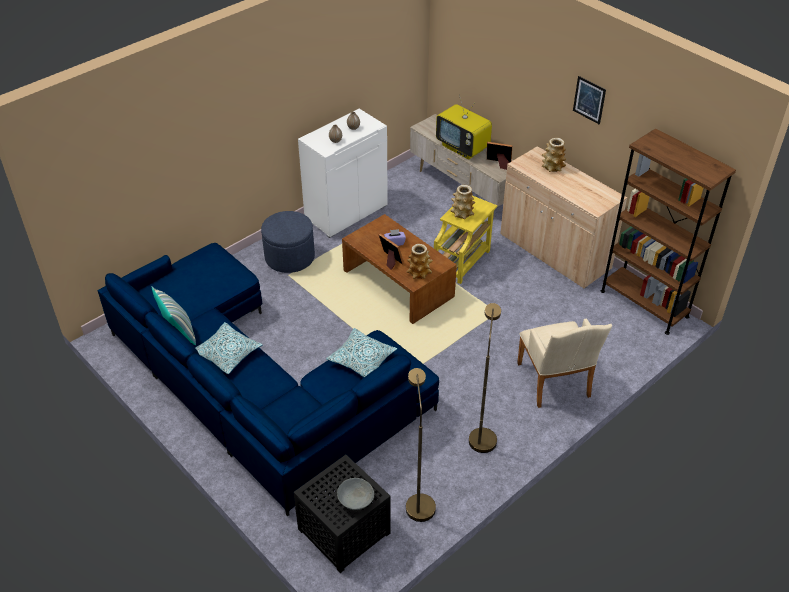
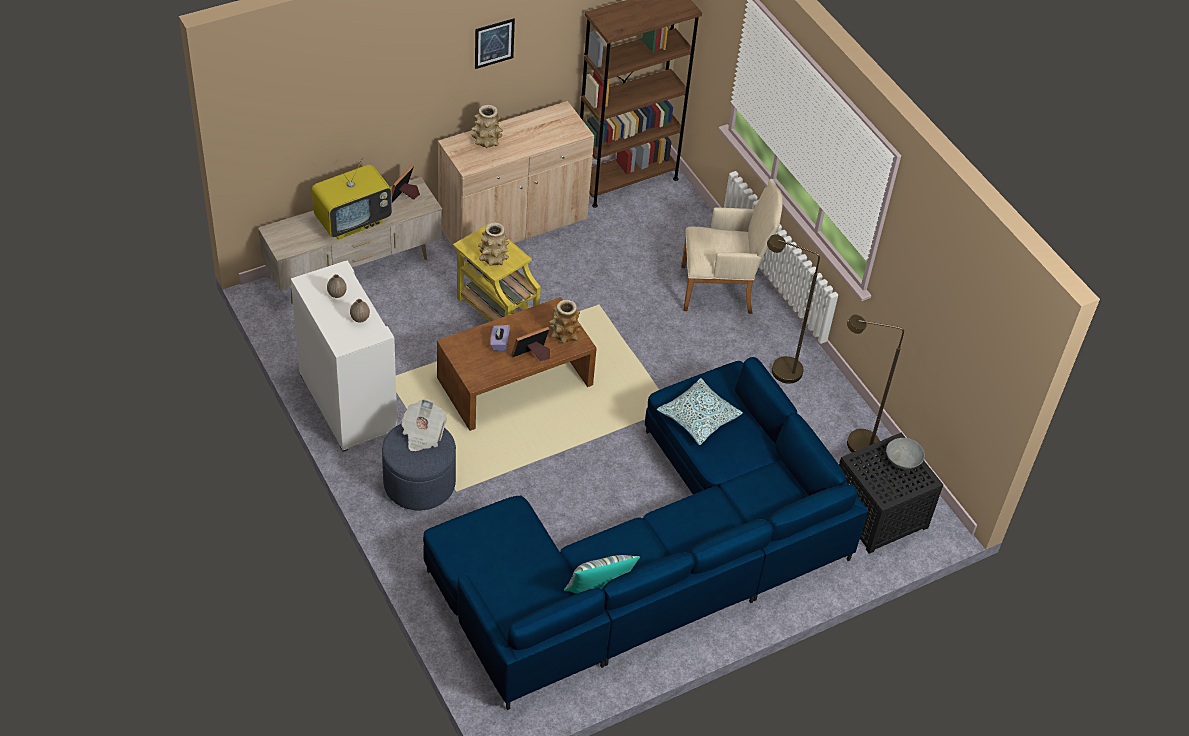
camera: 80 degrees left, 5 degrees up
(227, 353) = (652, 544): pillow -> none
(297, 224) = (422, 434): none -> newspaper

